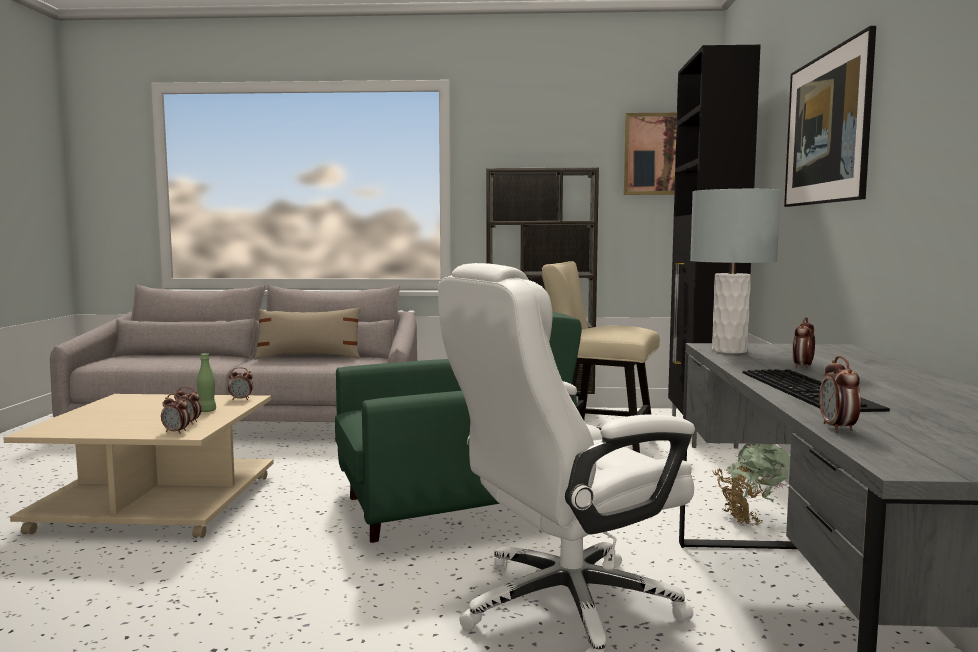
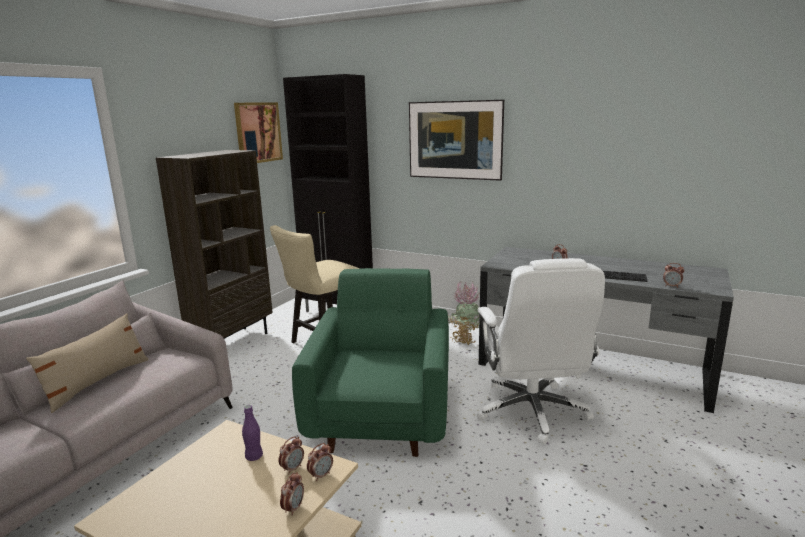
camera: 65 degrees left, 10 degrees up
(207, 411) = (254, 456): green bottle -> purple bottle
(241, 399) = (225, 435): alarm clock -> alarm clock (293, 508)
(729, 350) = (511, 265): grey table lamp -> none

